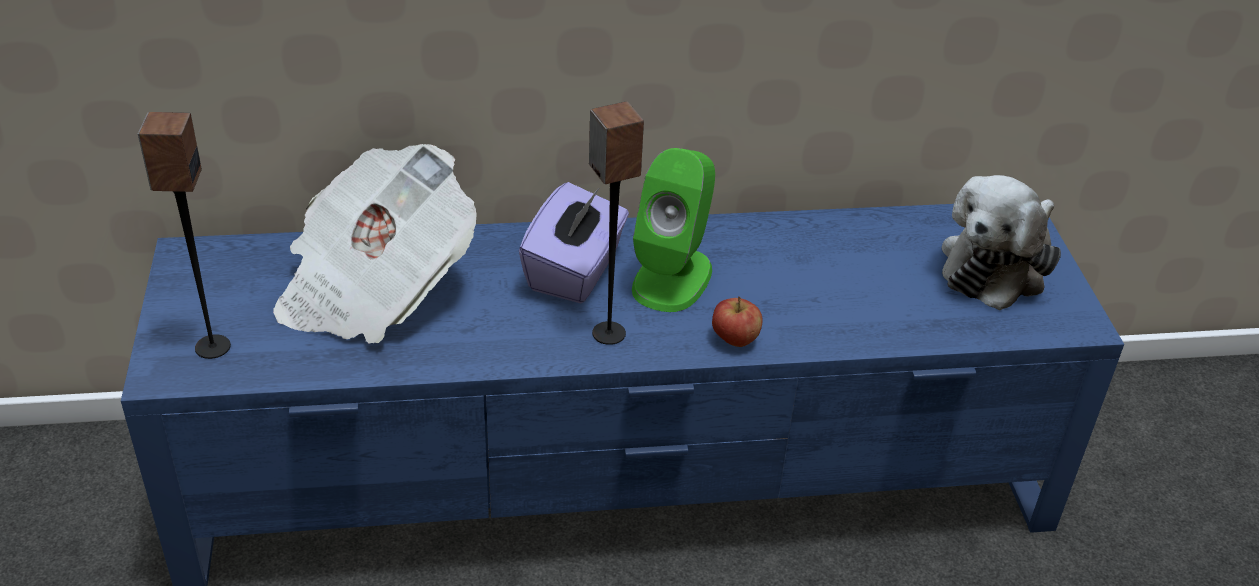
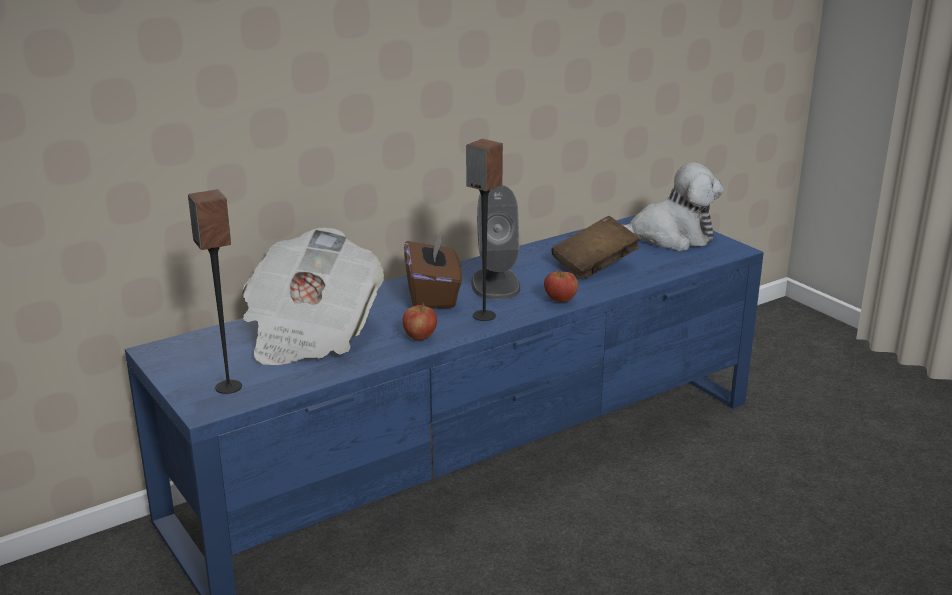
camera: 25 degrees left, 15 degrees down
(497, 342) = (419, 337): none -> apple
(575, 271) = (433, 295): purple tissue box -> brown tissue box
(672, 278) = (495, 284): green speaker -> grey speaker
(839, 287) = (594, 265): none -> brown book
(997, 265) = (668, 237): plush toy -> plush toy turned 105 degrees counterclockwise

